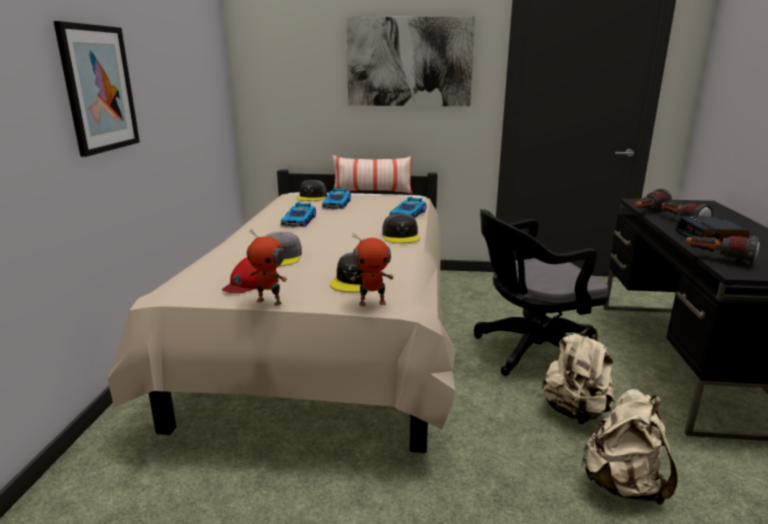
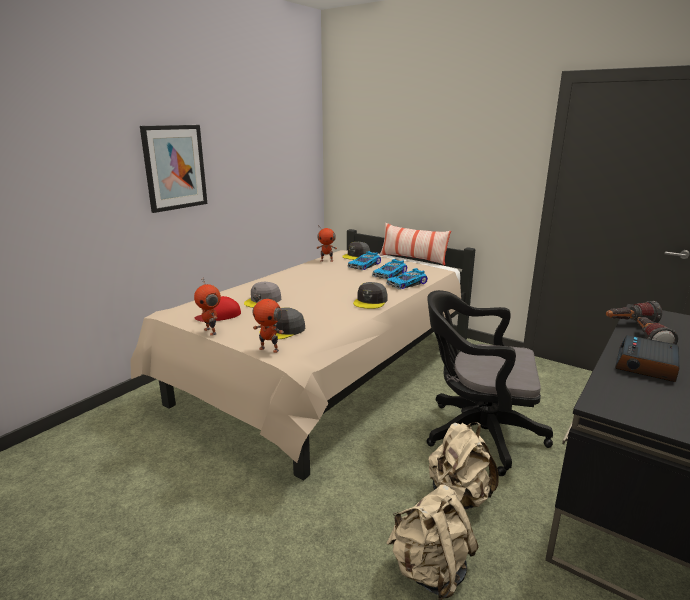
camera: 30 degrees right, 0 degrees up
(286, 206) = (327, 260): none -> toy robot
(300, 221) = (316, 275): toy car -> toy car (390, 274)
(409, 62) = (458, 145): picture -> none
(718, 259) = (607, 388): flashlight -> none

